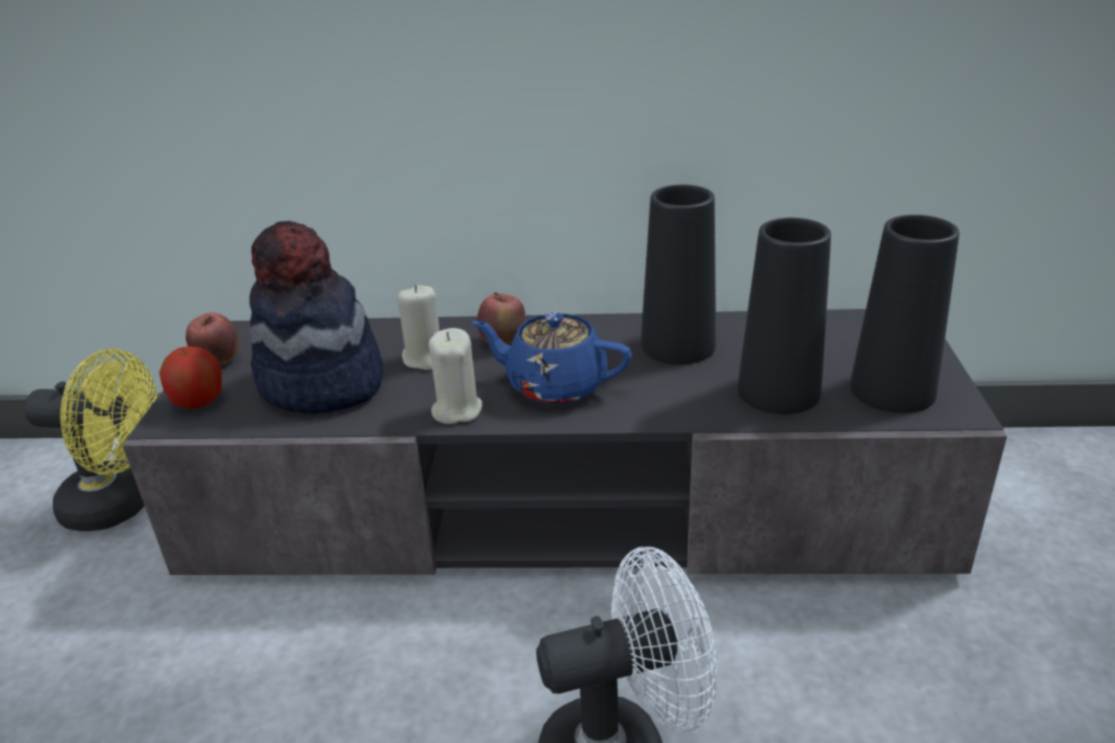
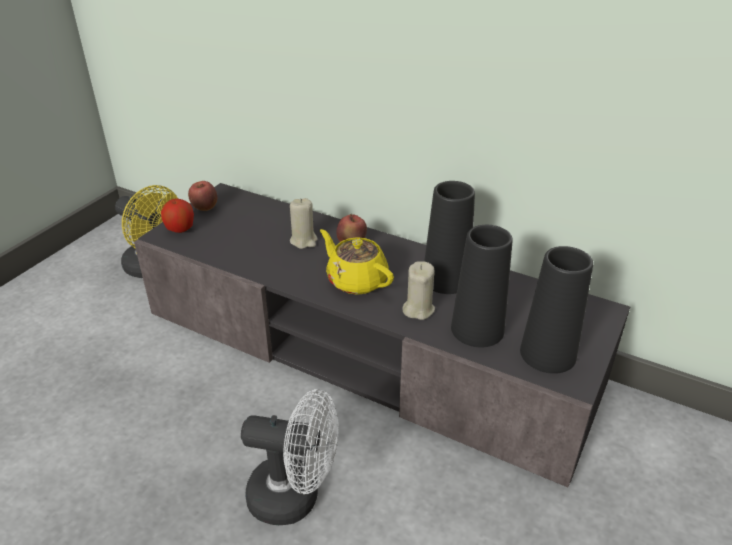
camera: 25 degrees right, 5 degrees up
(321, 384) = (242, 238): hat -> none
(456, 410) = (294, 277): beige candle -> beige candle (418, 309)
(554, 385) = (356, 280): blue teapot -> yellow teapot

